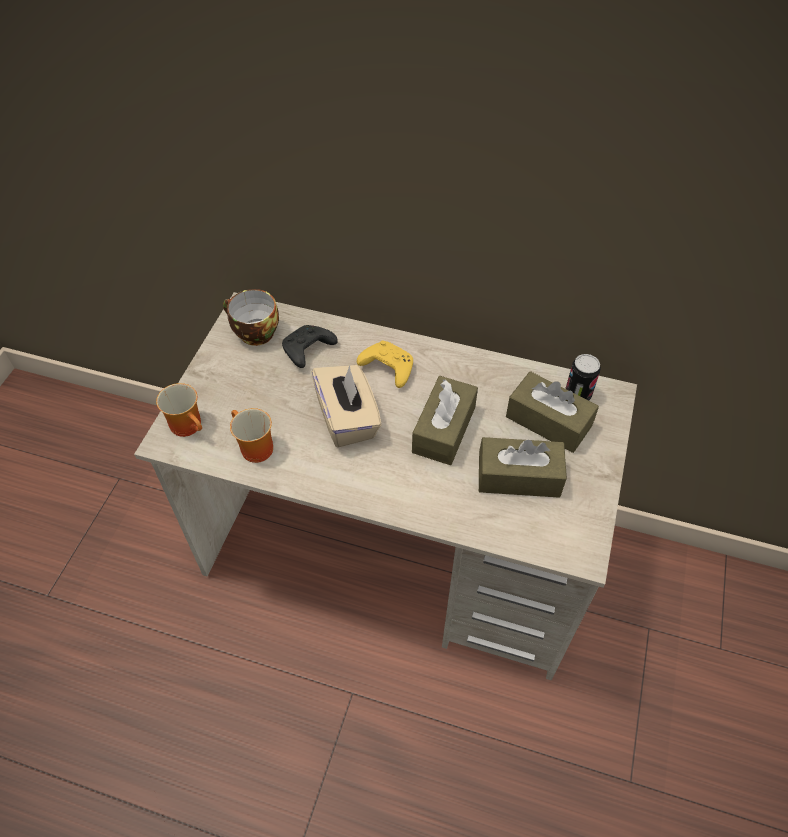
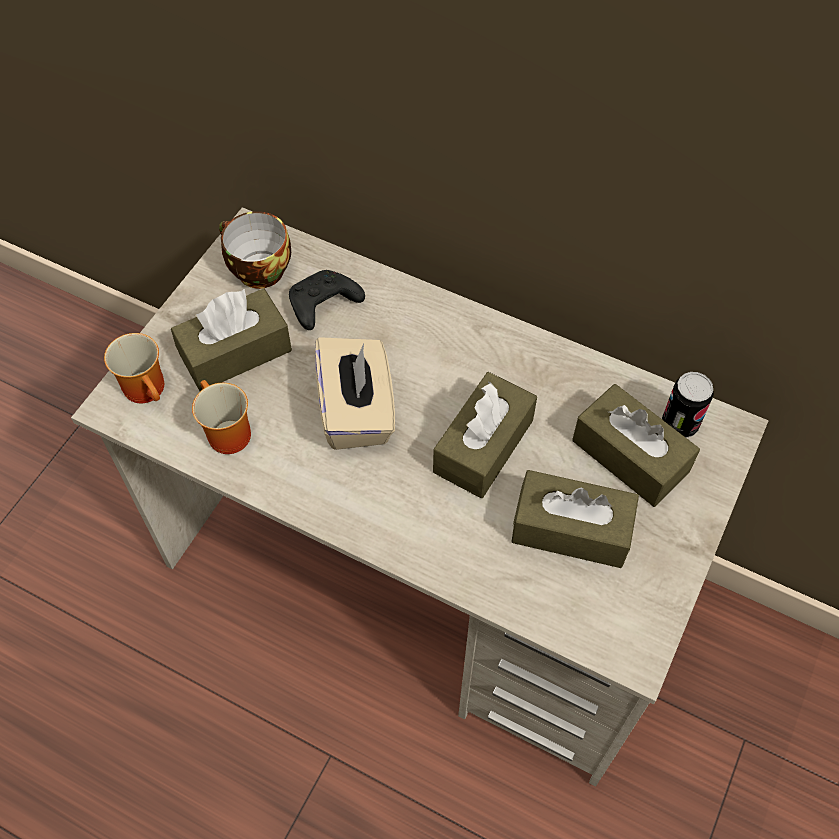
camera: 10 degrees right, 5 degrees up
(249, 391) = (235, 352): none -> brown tissue box
(387, 368) = (424, 346): yellow game controller -> none

